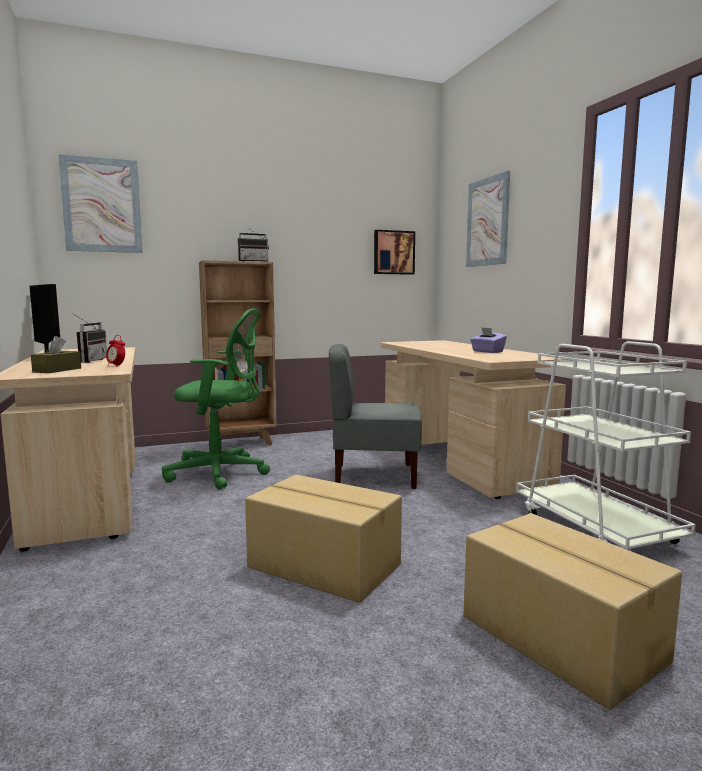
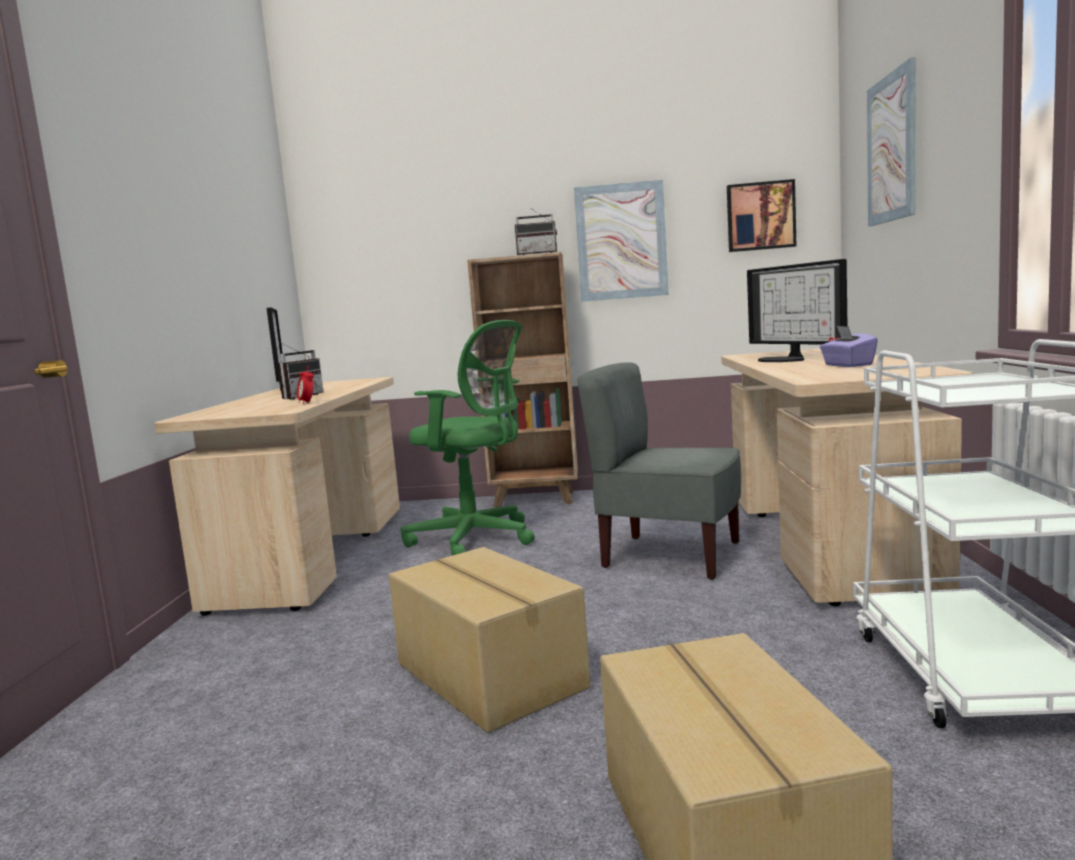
camera: 25 degrees right, 0 degrees up
(57, 370) = (240, 409): brown tissue box -> none
(102, 205) = (359, 204): picture -> picture (621, 241)
(435, 346) = (785, 359): none -> monitor

